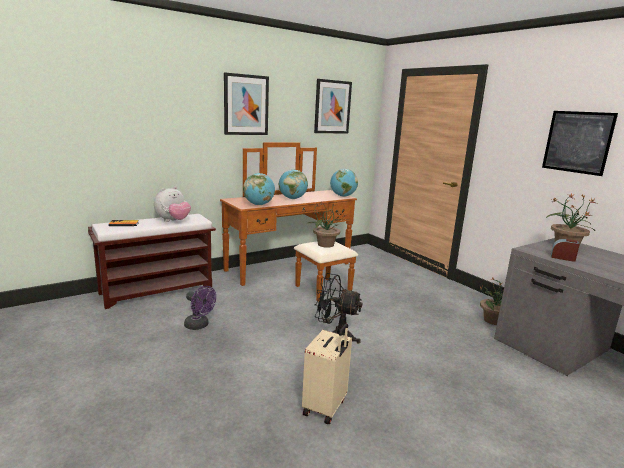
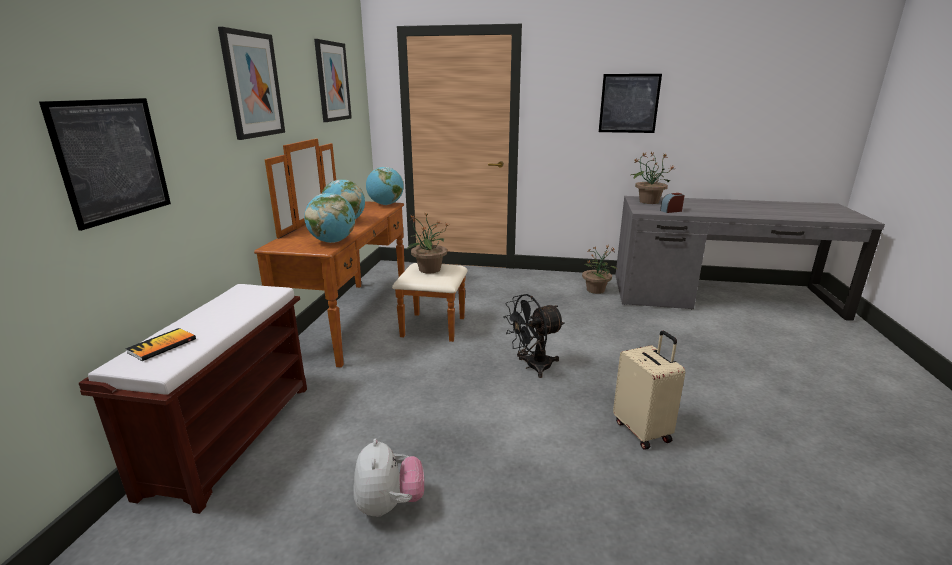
camera: 45 degrees left, 5 degrees up
(135, 133) = (113, 160): none -> picture
(173, 221) = (234, 308): plush toy -> plush toy (389, 505)
(199, 326) = (390, 441): purple fan -> none

